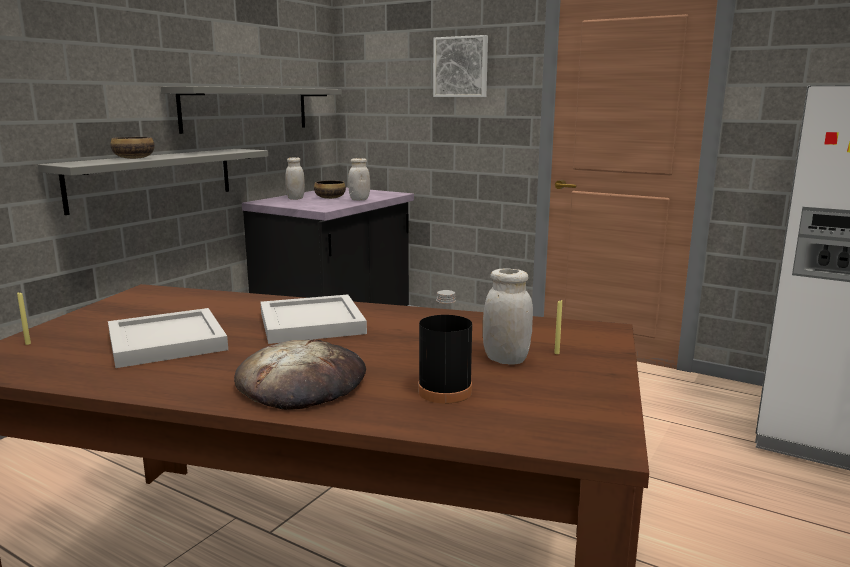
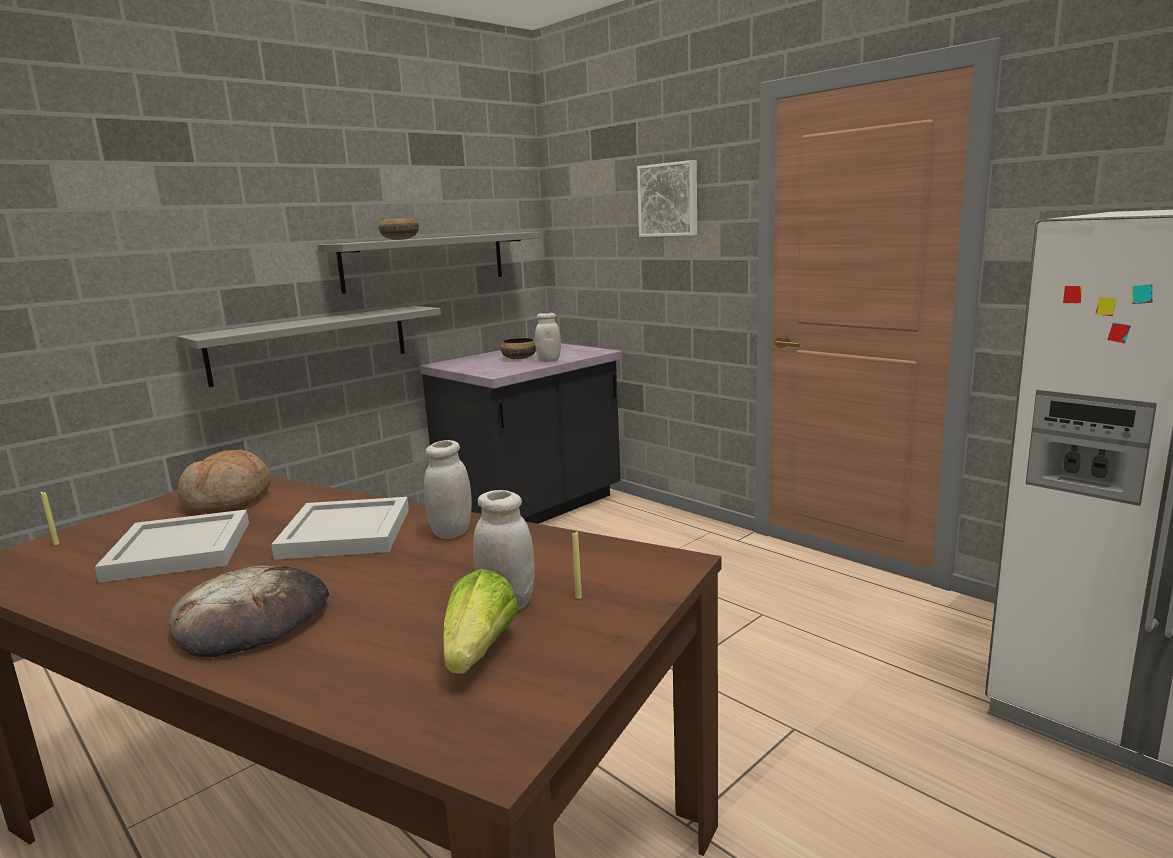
camera: 15 degrees right, 0 degrees up
(133, 158) = (280, 325): bowl -> bowl (399, 239)
(167, 305) = (229, 500): none -> bread
(296, 198) = (481, 359): white jar -> white jar (452, 532)
(444, 391) = (389, 646): black bottle -> none
(521, 390) = (479, 652): none -> lettuce

